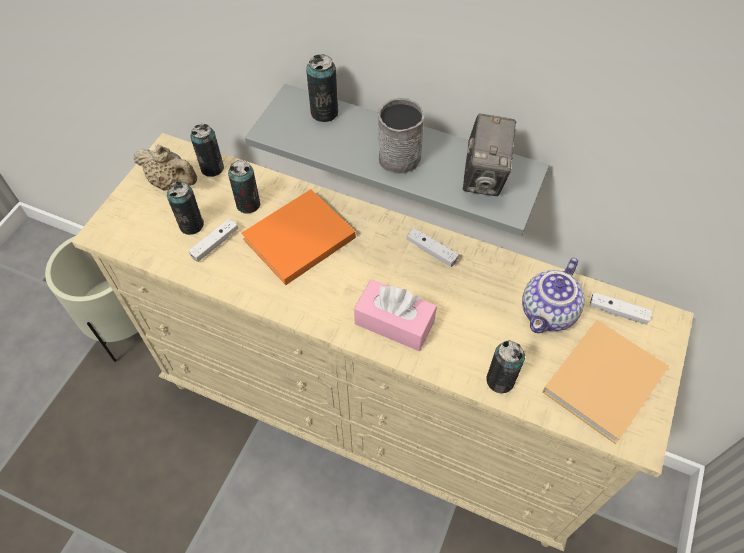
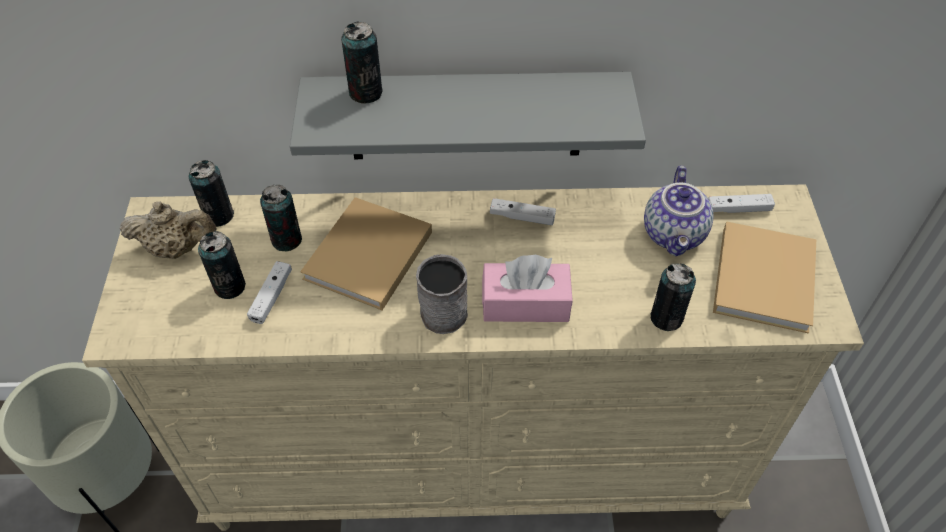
camera: 25 degrees left, 5 degrees down
(296, 240) = (366, 258): orange book -> beige book
(400, 152) = (475, 107): grey mug -> grey mug (442, 307)
(484, 177) = (576, 103): camera -> none

